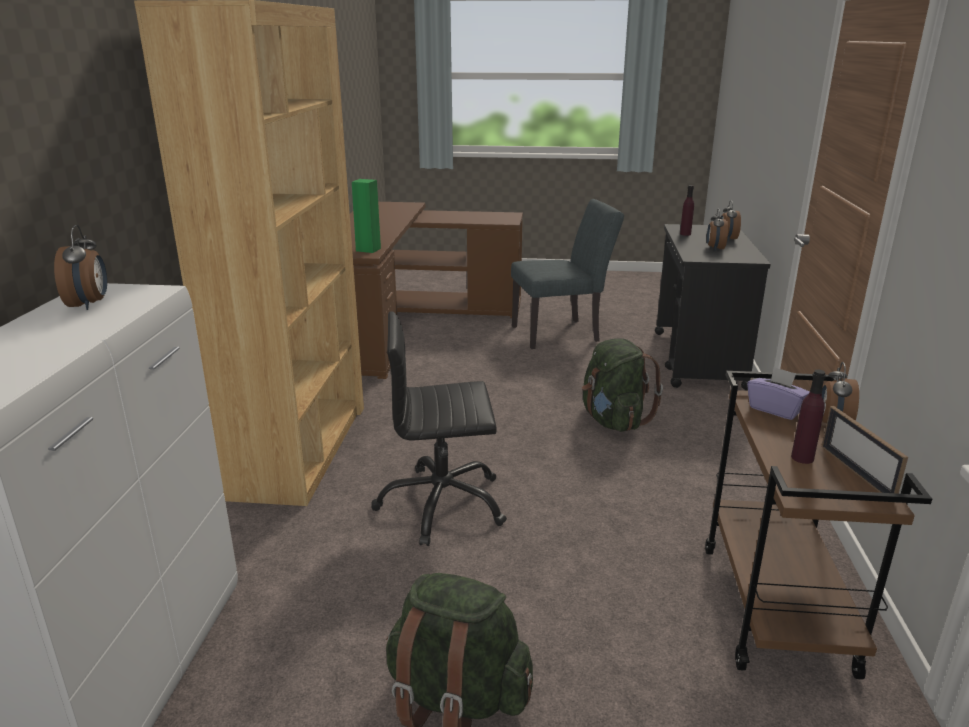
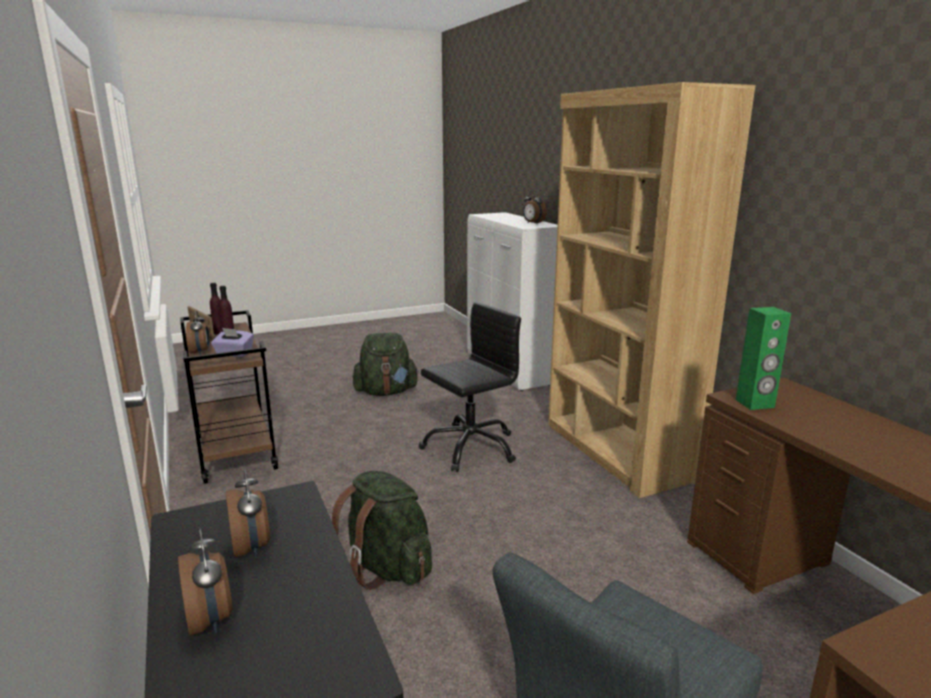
camera: 150 degrees right, 5 degrees down
(685, 234) = (324, 615): purple bottle -> purple bottle (219, 332)

